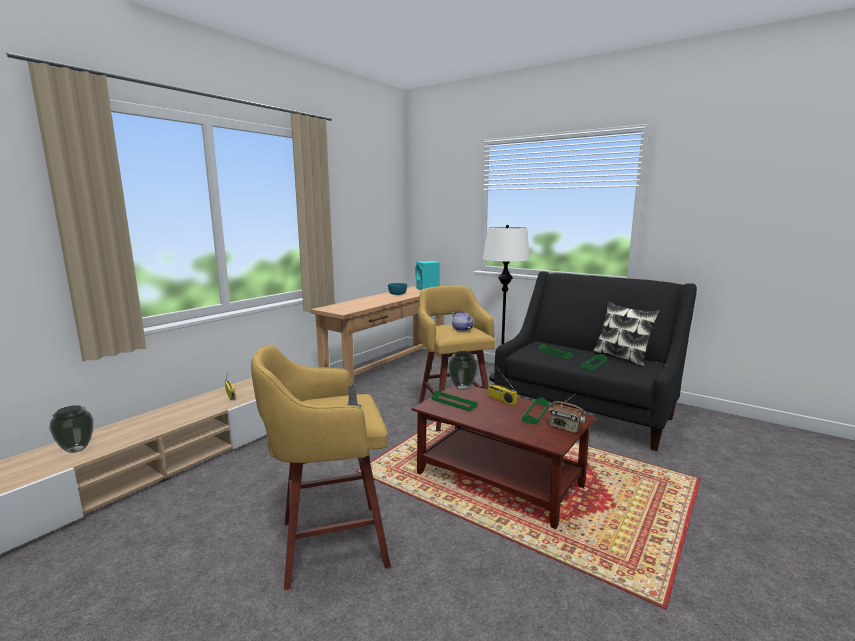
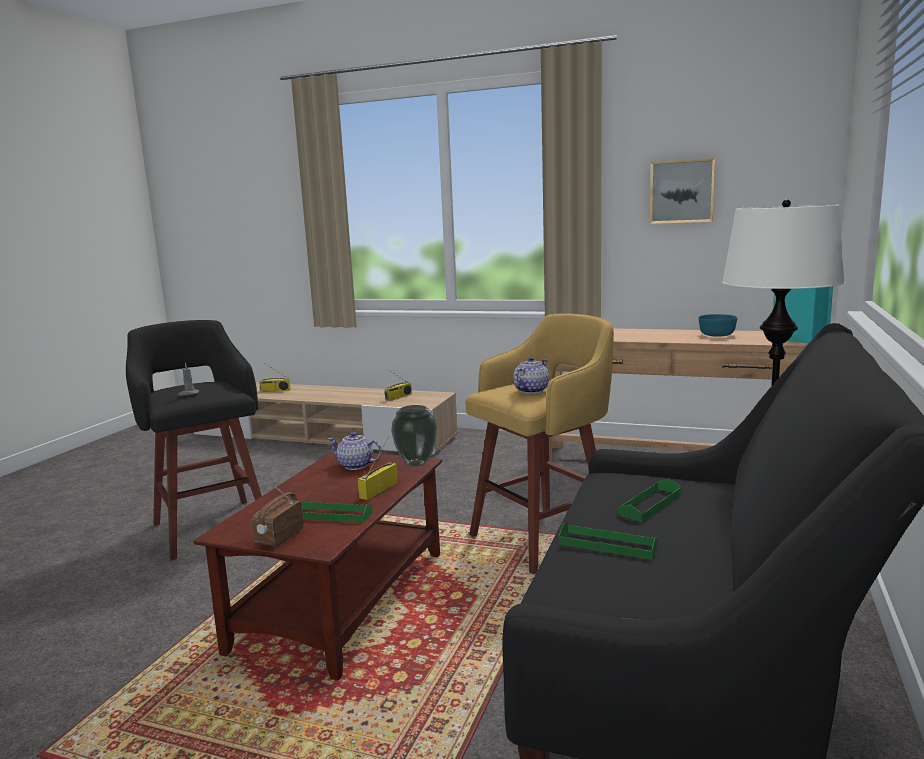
camera: 75 degrees right, 0 degrees up
(77, 449) = (275, 390): vase -> radio
(329, 544) = (211, 526): yellow stool -> black stool
(355, 217) = (682, 191): none -> picture
(454, 403) = (356, 465): green tray -> teapot
(622, 357) = (710, 580): pillow -> none

